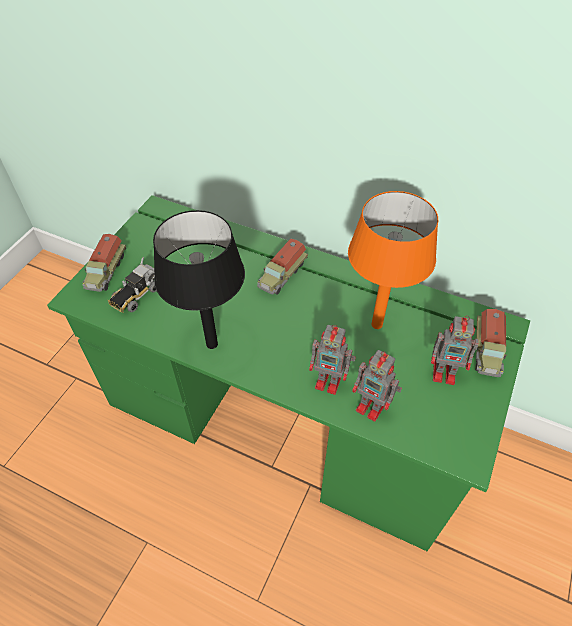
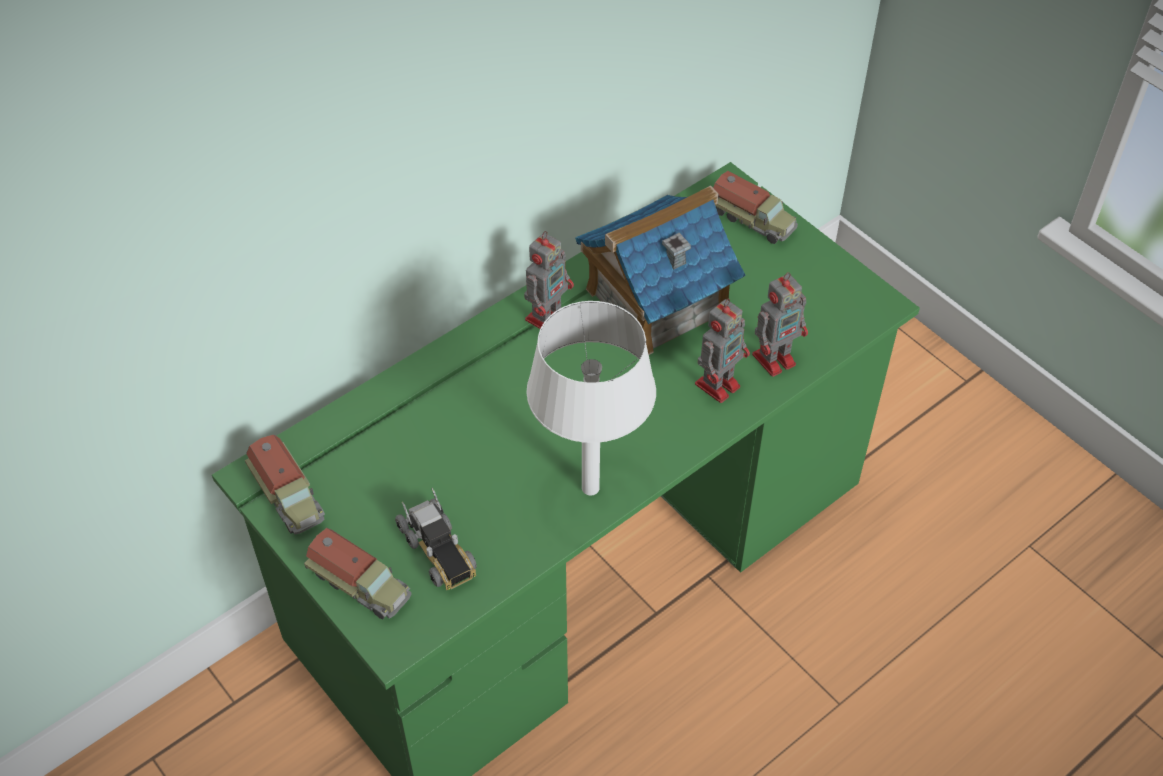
camera: 65 degrees left, 0 degrees up
(212, 343) = (590, 487): black table lamp -> white table lamp
(282, 275) = (510, 366): toy truck -> toy truck (288, 496)
(377, 324) = (656, 301): orange table lamp -> toy house
(445, 372) = (763, 271): toy robot -> toy robot (548, 317)

